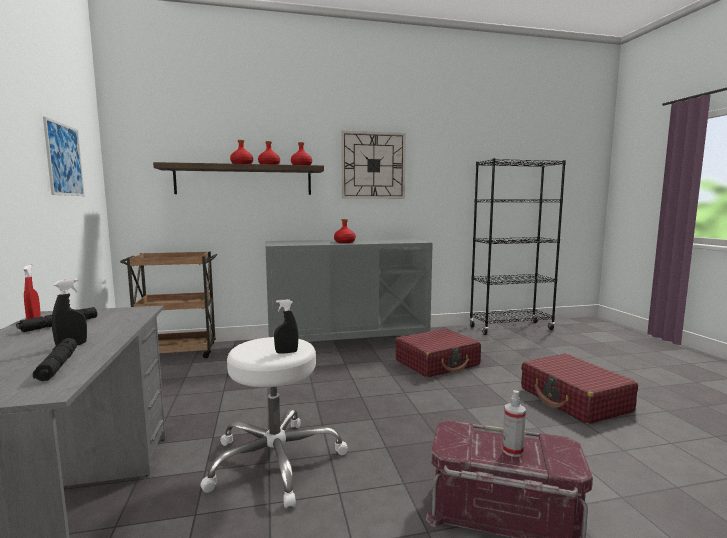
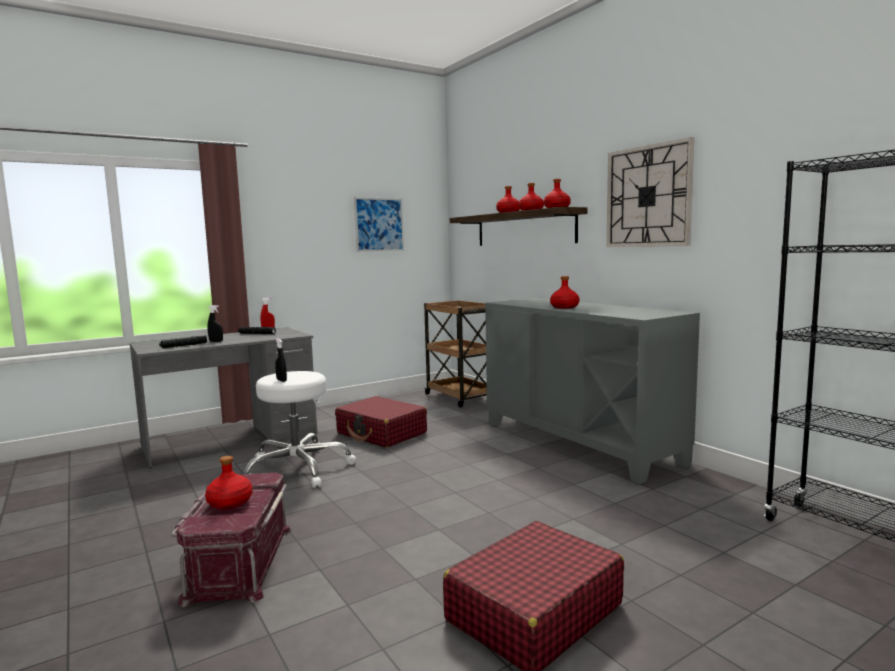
camera: 70 degrees right, 0 degrees up
(437, 363) = (570, 498): red suitcase -> red suitcase (381, 433)
(512, 451) = (230, 503): spray bottle -> red bottle

